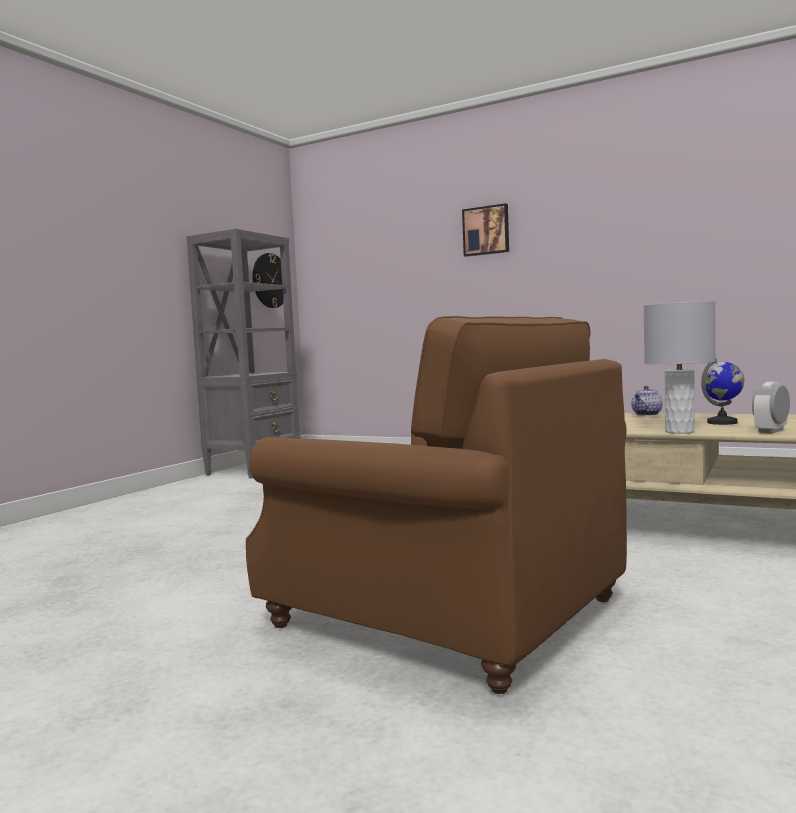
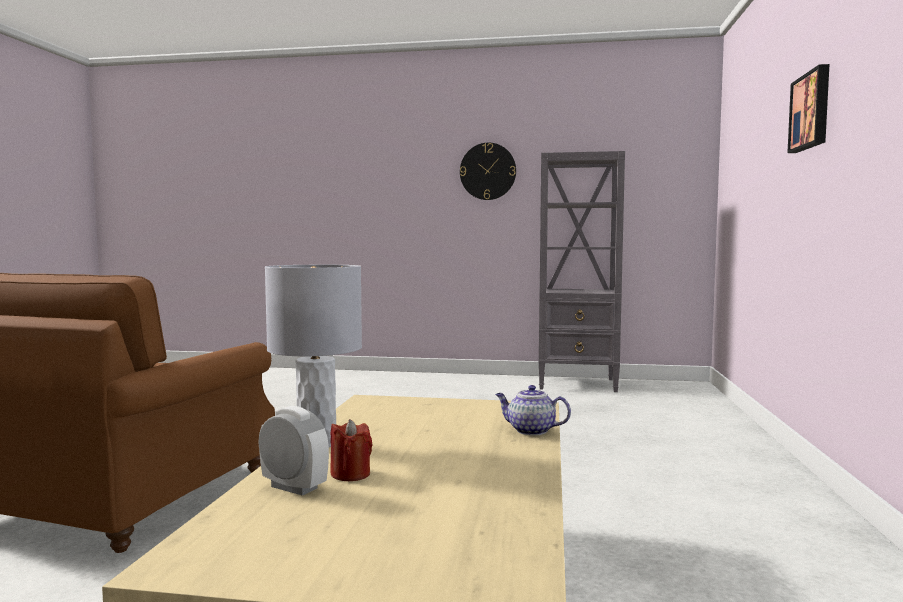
camera: 70 degrees right, 0 degrees up
(270, 280) = (666, 192): wall clock -> wall clock (487, 171)
(722, 423) = (413, 466): globe -> none
(742, 427) = (350, 474): none -> red candle

